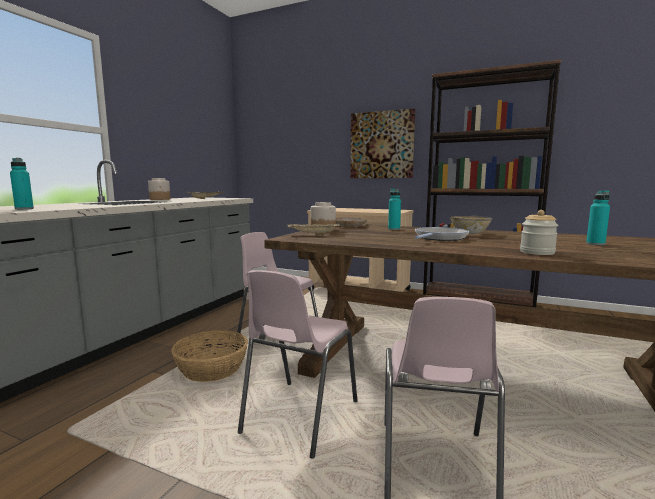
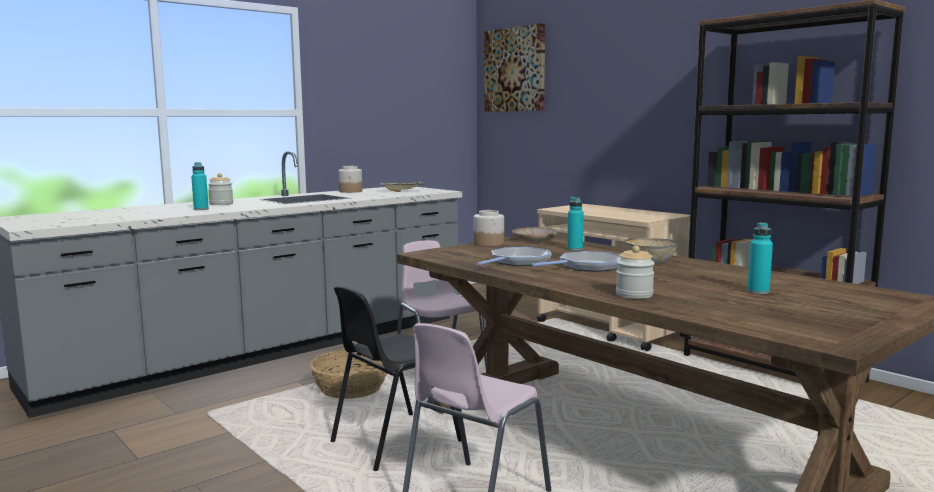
camera: 25 degrees right, 0 degrees up
(42, 206) = (221, 204): none -> jar
(298, 417) = (393, 441): pink chair -> black chair
(313, 235) = (459, 251): beige tray -> none
(380, 238) = (518, 262): none -> frying pan
(382, 145) = (656, 115): picture -> picture (515, 70)

